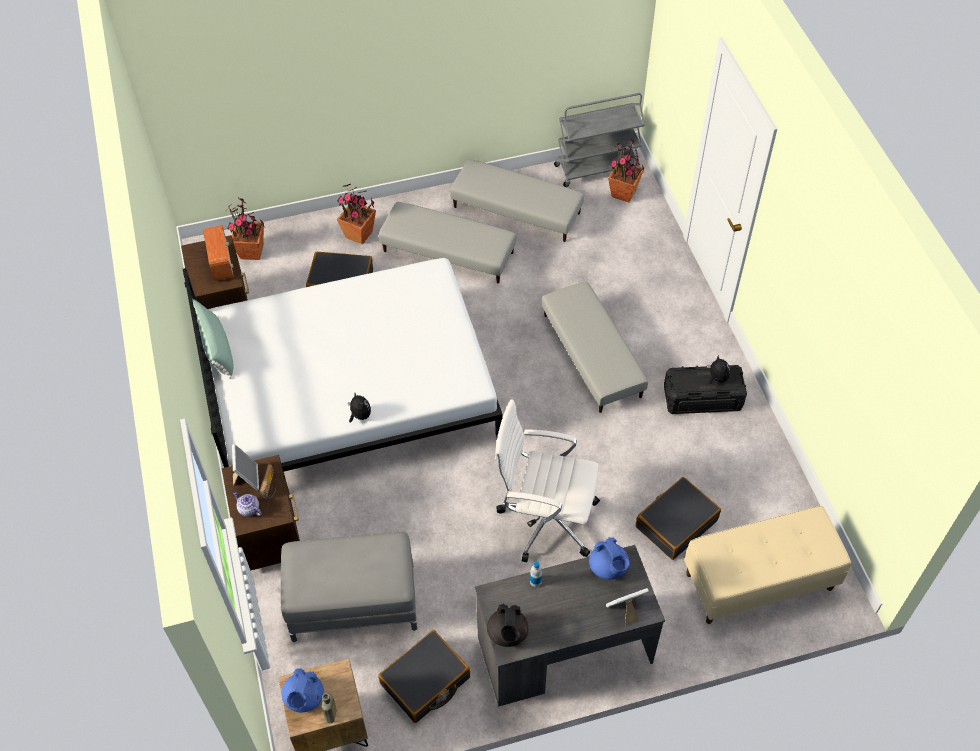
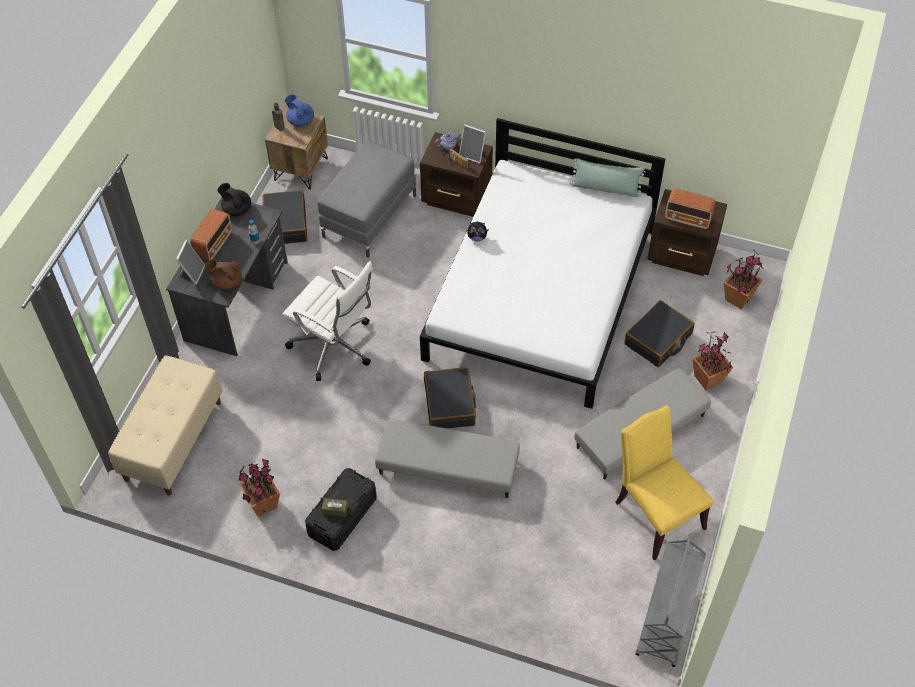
camera: 125 degrees right, 0 degrees up
(516, 210) = (655, 513): grey ottoman -> yellow chair
(545, 519) = (334, 347): white office chair -> white office chair turned 75 degrees clockwise
(572, 618) = (214, 244): none -> radio
(608, 568) = (226, 282): blue teapot -> brown teapot
(623, 193) = (614, 620): potted plant -> potted plant (262, 503)
(676, 523) = (259, 421): black suitcase -> black suitcase (450, 404)
(717, 378) = (335, 509): plush toy -> brown tissue box

